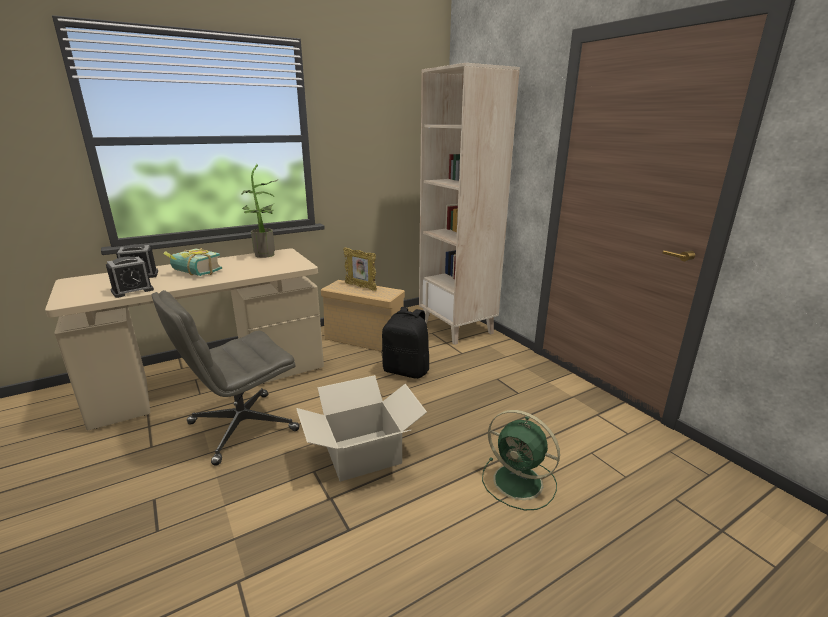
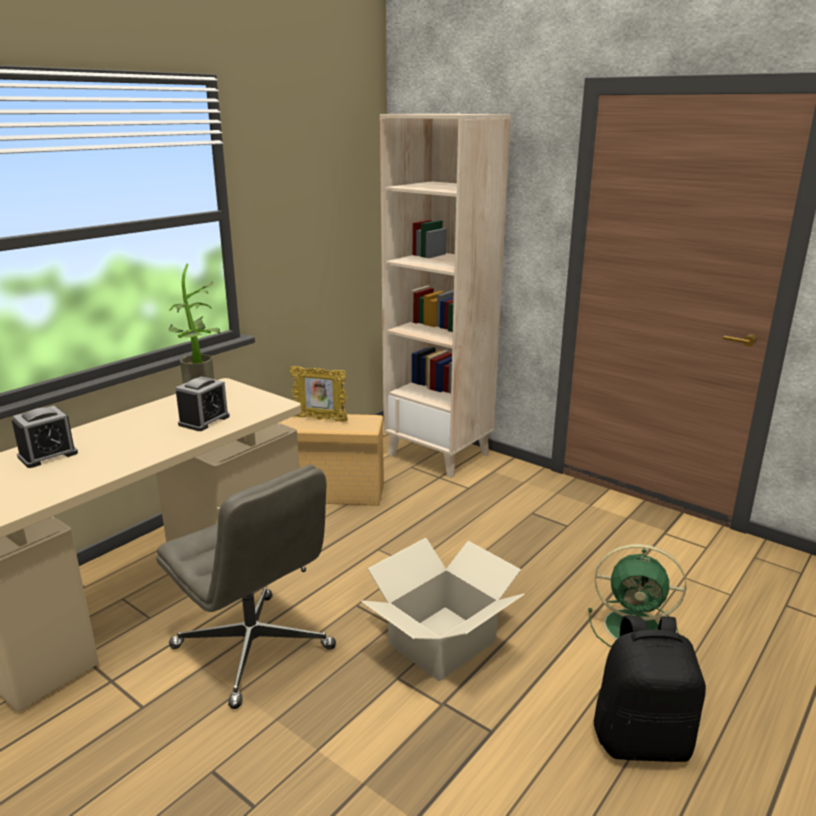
camera: 20 degrees left, 0 degrees up
(132, 290) = (73, 481): alarm clock -> alarm clock (204, 420)
(193, 273) = (130, 439): book -> none
(241, 427) = (254, 648): grey office chair -> grey office chair turned 75 degrees counterclockwise
(406, 370) = (417, 524): black backpack -> black backpack (642, 739)

